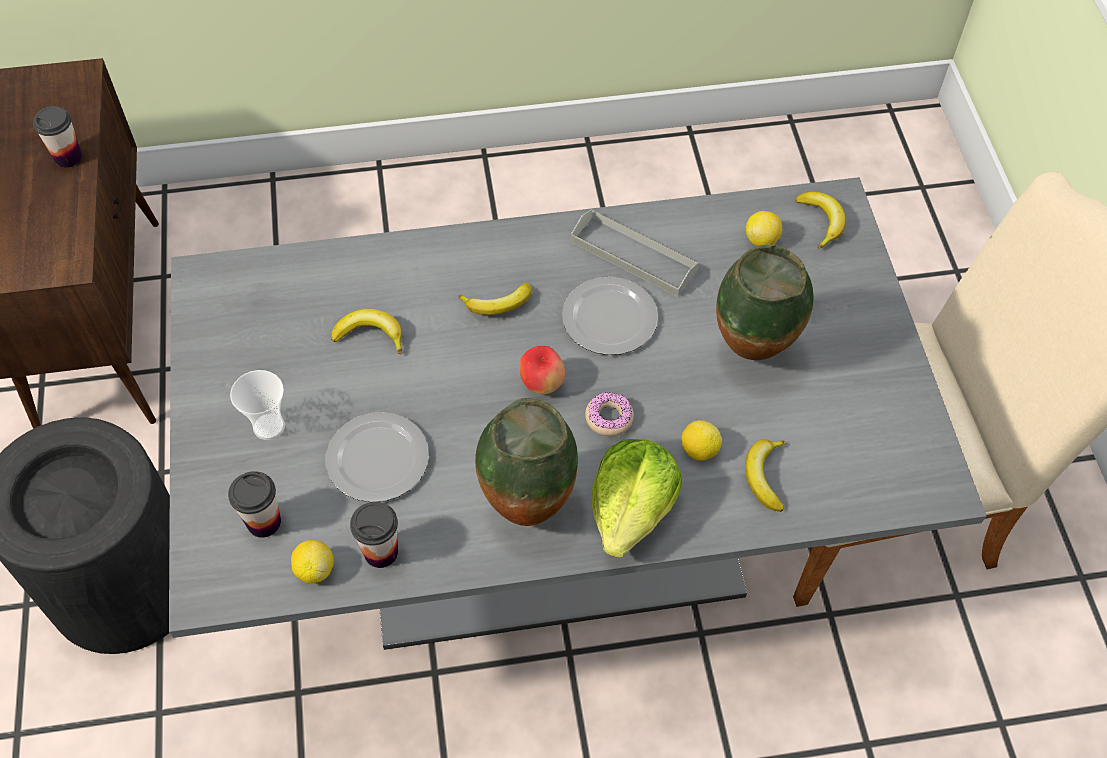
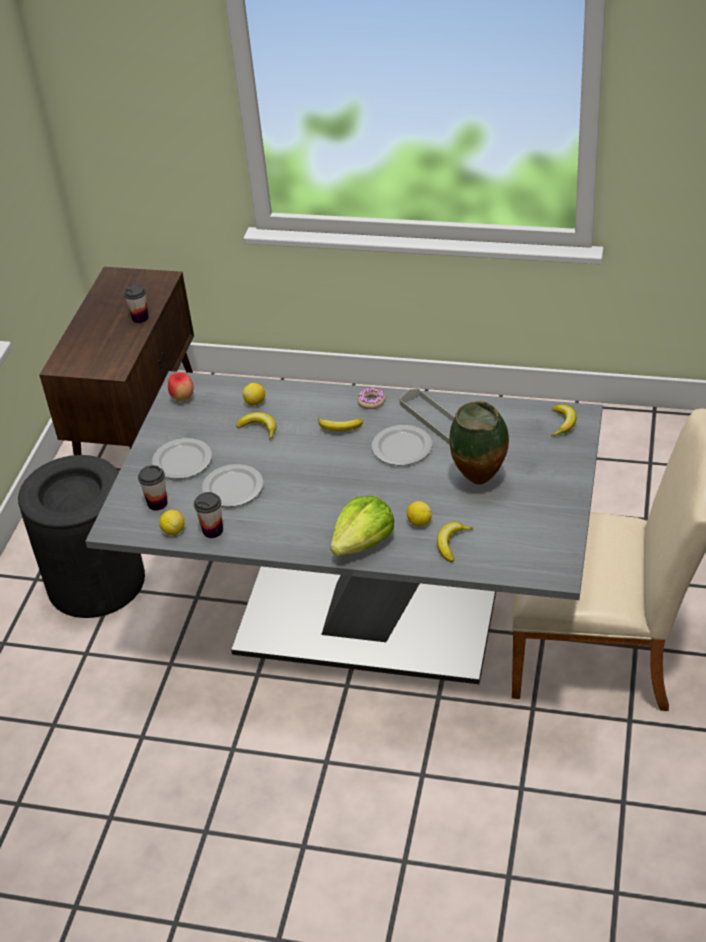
camera: 25 degrees right, 15 degrees down
(269, 426) = (182, 460): cup -> plate
(526, 506) = (304, 527): vase -> none
(542, 384) = (344, 471): apple -> apple (183, 398)
(609, 418) = (374, 496): donut -> donut (371, 401)
(761, 239) = (519, 425): lemon -> lemon (255, 402)

